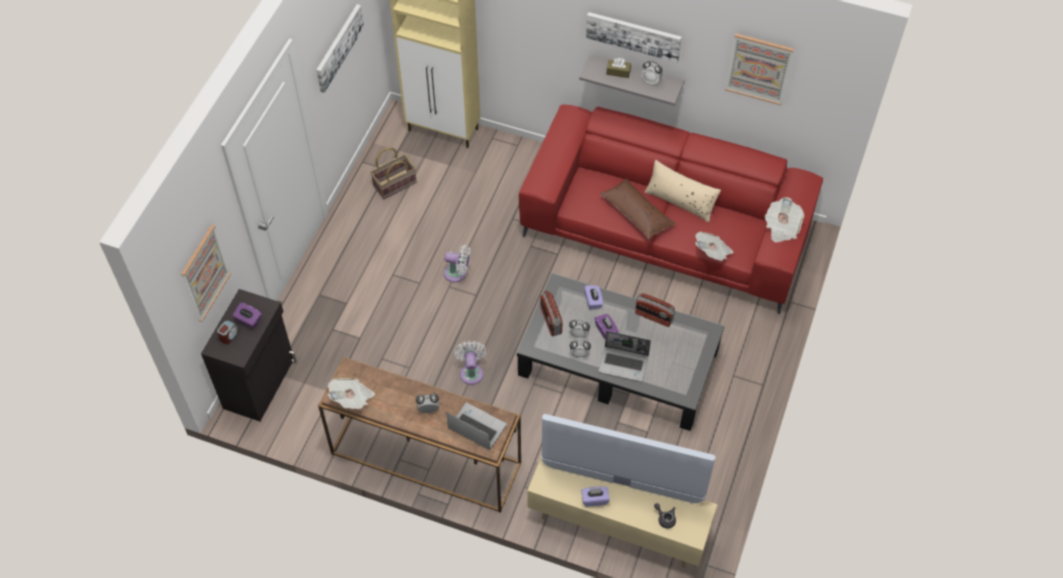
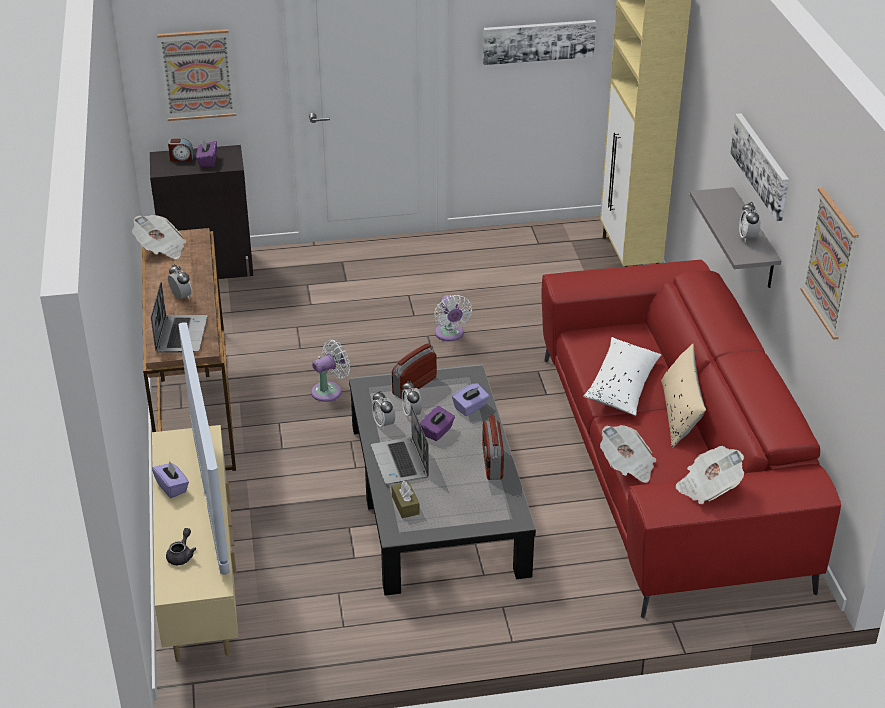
camera: 60 degrees right, 20 degrees down
(394, 183) = (525, 254): basket -> none
(618, 72) = (731, 212): brown tissue box -> brown tissue box (405, 505)
(636, 214) = (622, 385): brown pillow -> white pillow

